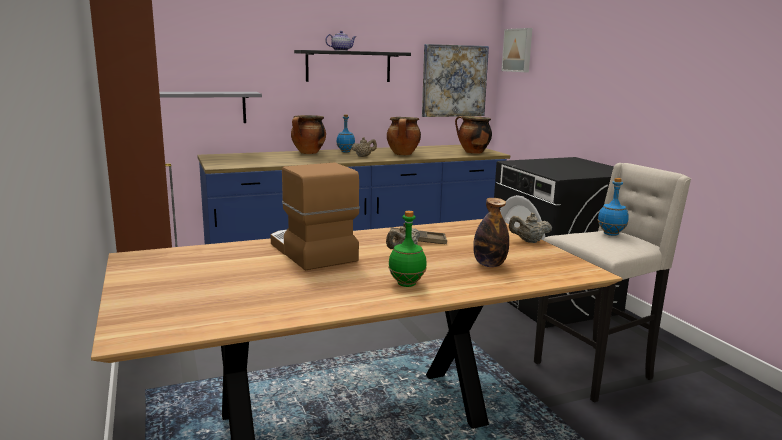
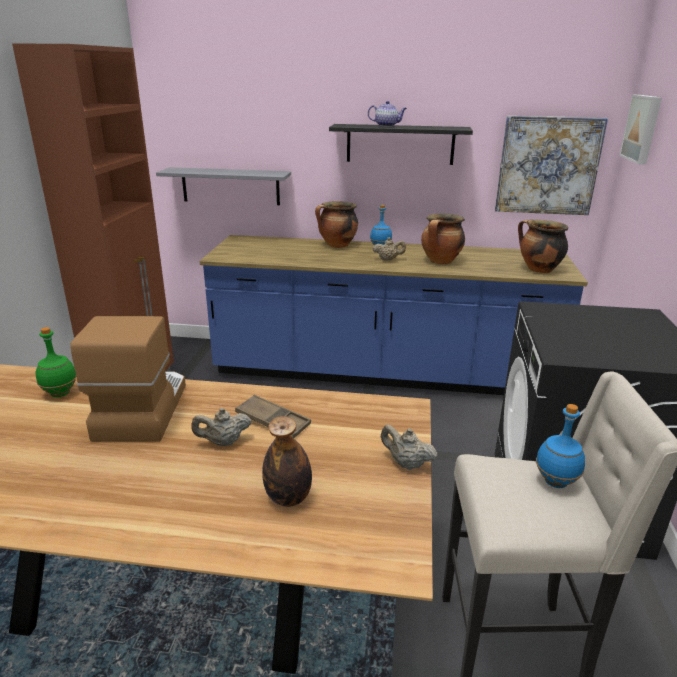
camera: 30 degrees right, 10 degrees up
(406, 284) = (146, 504): green bottle -> green bottle (60, 393)

